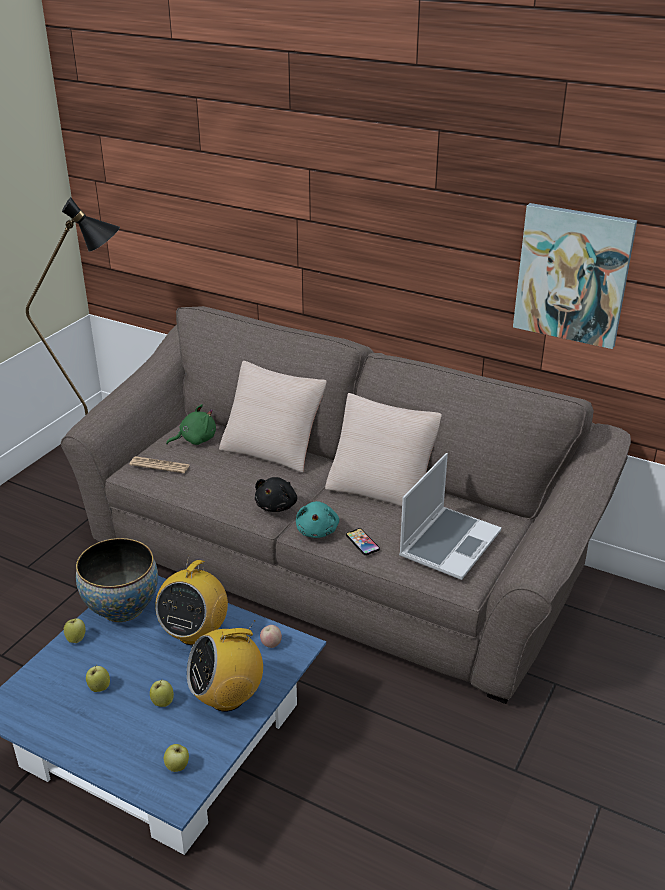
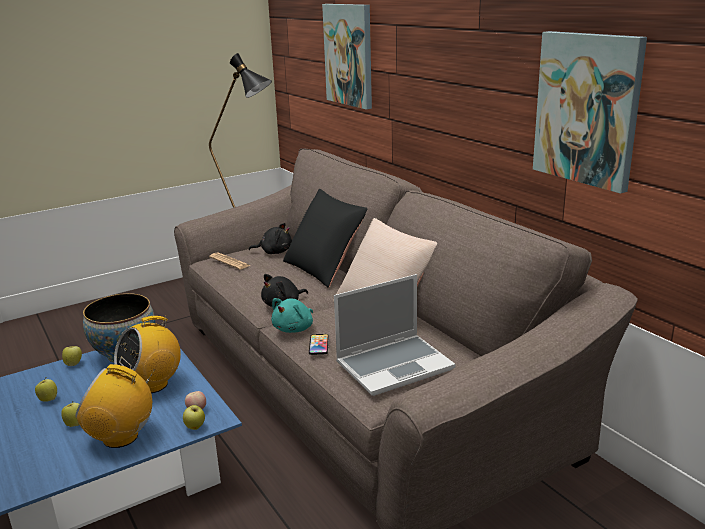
camera: 30 degrees right, 10 degrees down
(178, 767) = (28, 474): apple -> apple (195, 427)
(195, 439) = (274, 252): green plush toy -> black plush toy
(230, 194) = (349, 55): none -> picture
(273, 448) = (325, 268): beige pillow -> black pillow

